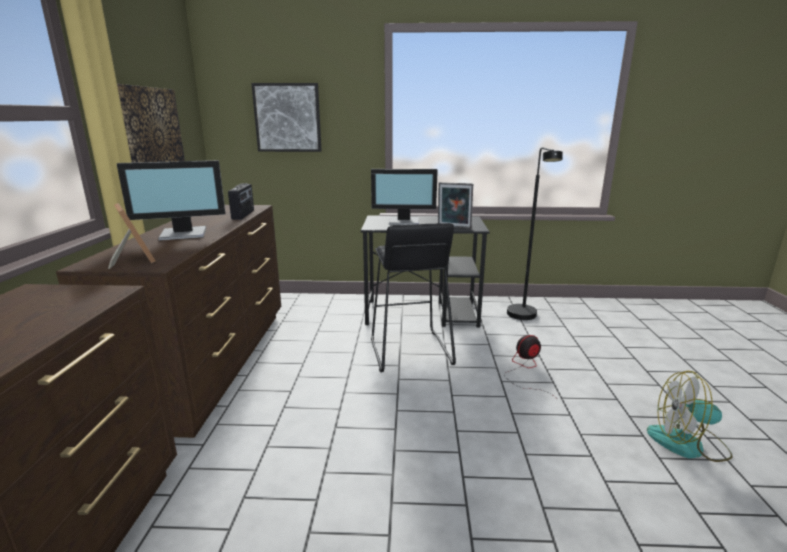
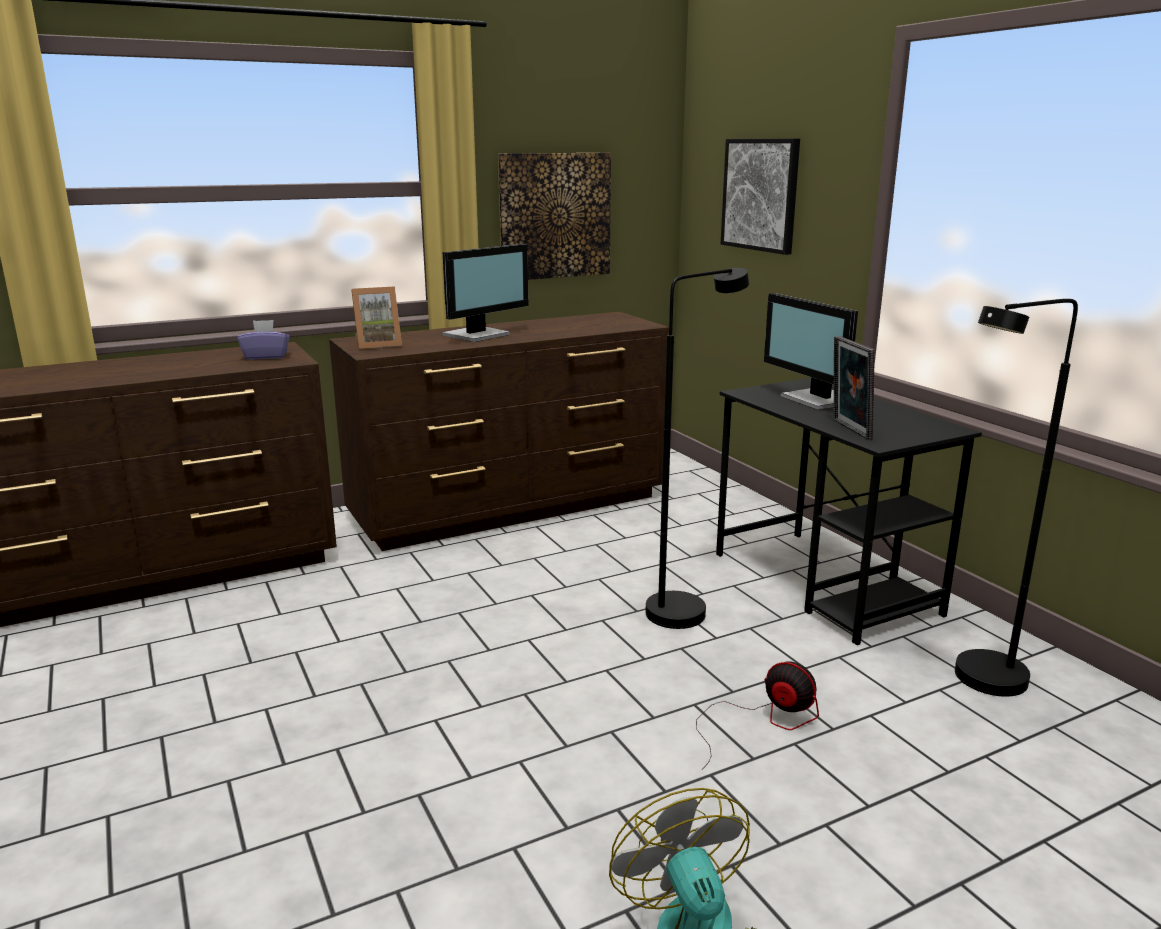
camera: 60 degrees right, 0 degrees up
(59, 300) = (266, 356): none -> purple tissue box
(133, 260) = (377, 345): picture frame -> picture frame turned 45 degrees clockwise
(184, 234) = (479, 335): monitor -> monitor turned 90 degrees counterclockwise
(243, 215) = (594, 330): radio -> none
(409, 351) = (685, 607): black stool -> black floor lamp

